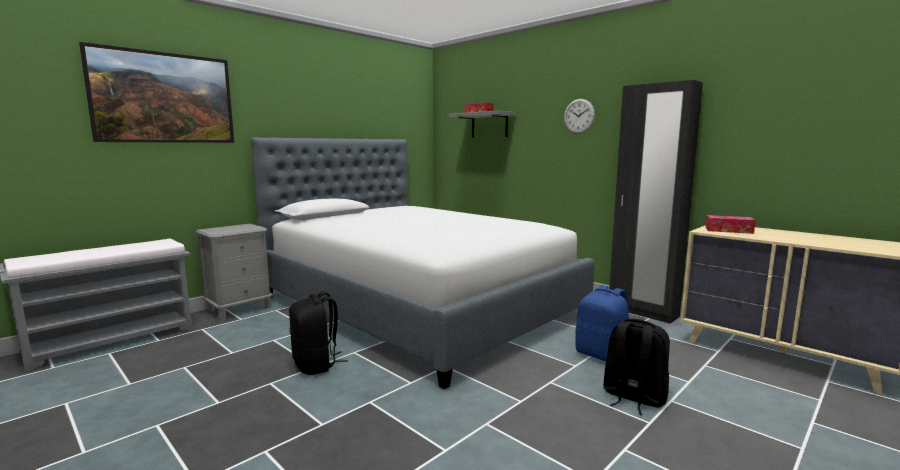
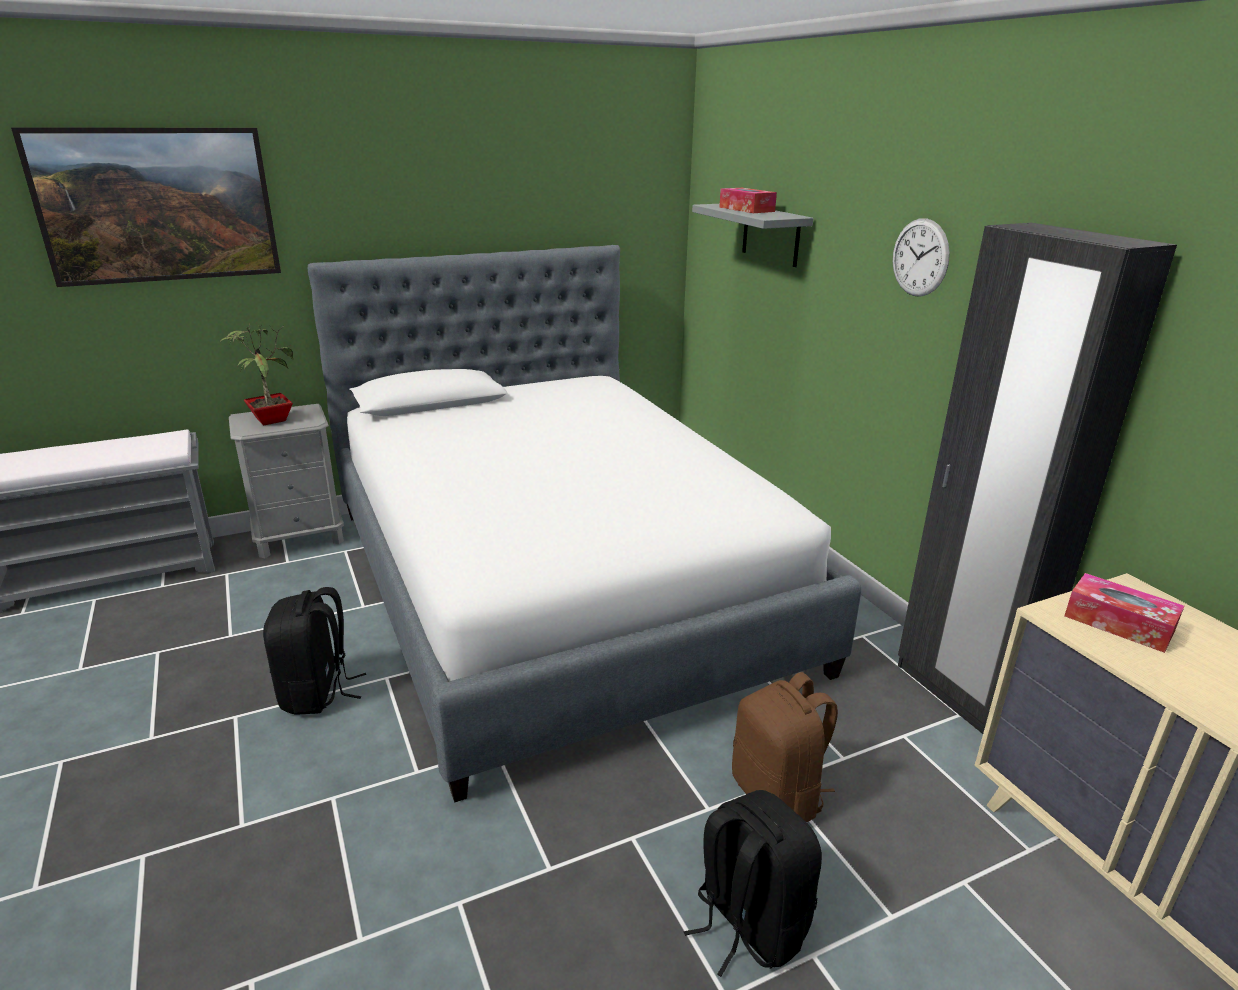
camera: 20 degrees right, 15 degrees up
(228, 229) = (270, 419): none -> potted plant
(602, 355) = (778, 795): blue backpack -> brown backpack

